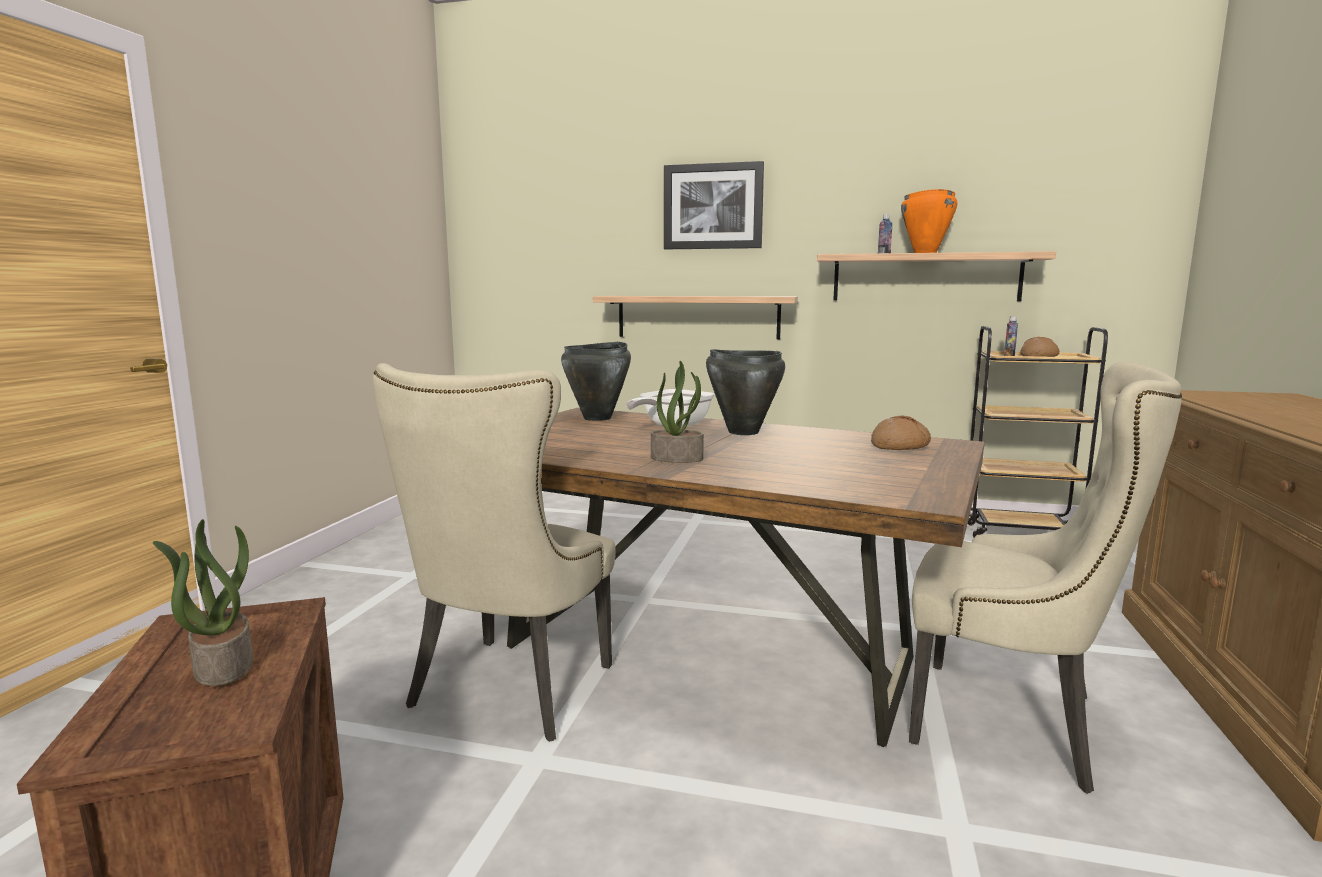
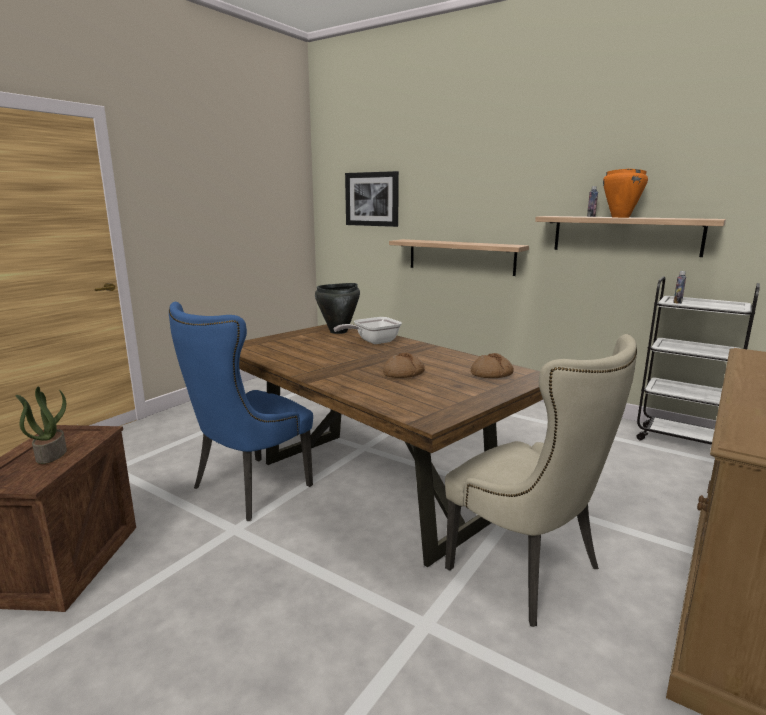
camera: 20 degrees right, 5 degrees up
(511, 689) = (250, 488): beige chair -> blue chair
(677, 458) = (335, 368): potted plant -> none
(713, 206) = (473, 178): picture -> picture (372, 199)
(742, 432) = (408, 351): black cooking pot -> none
(1021, 534) = (681, 441): brown cart -> white cart
(1039, 356) = (704, 304): bread -> bread (403, 374)

